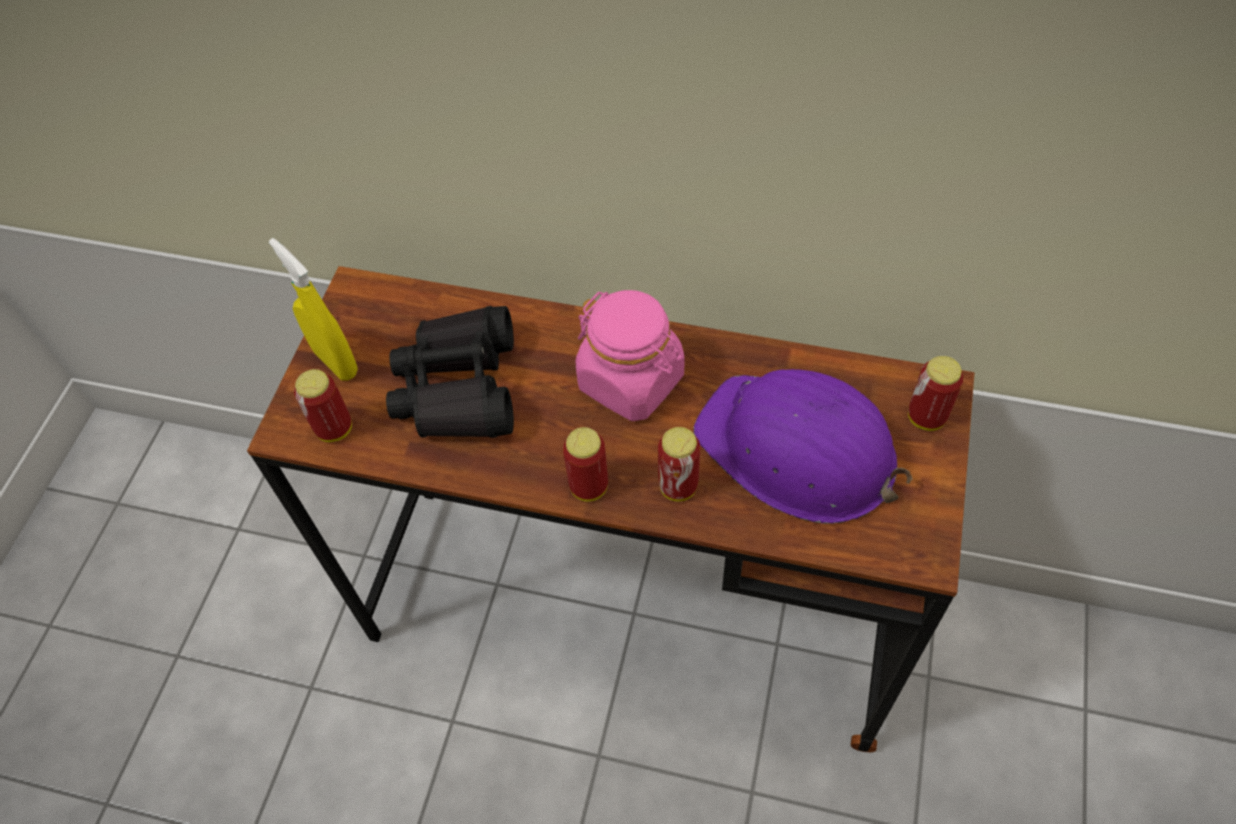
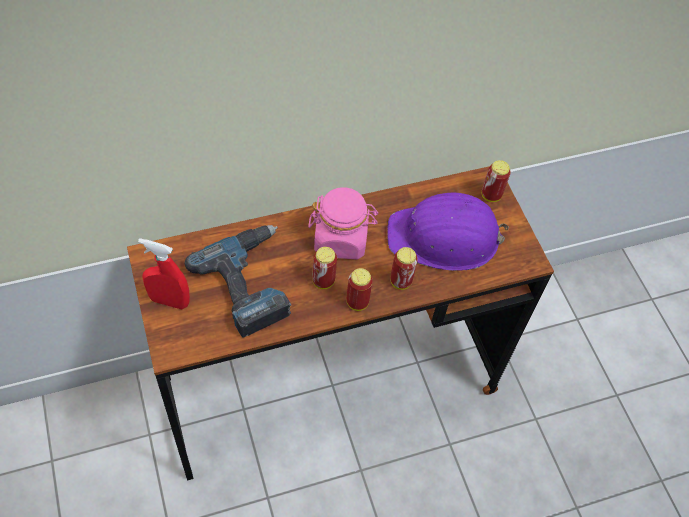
camera: 40 degrees left, 0 degrees up
(334, 429) = (197, 337): can -> can (323, 281)
(336, 362) = (169, 301): yellow spray bottle -> red spray bottle
(458, 387) = (251, 283): black binoculars -> power drill

